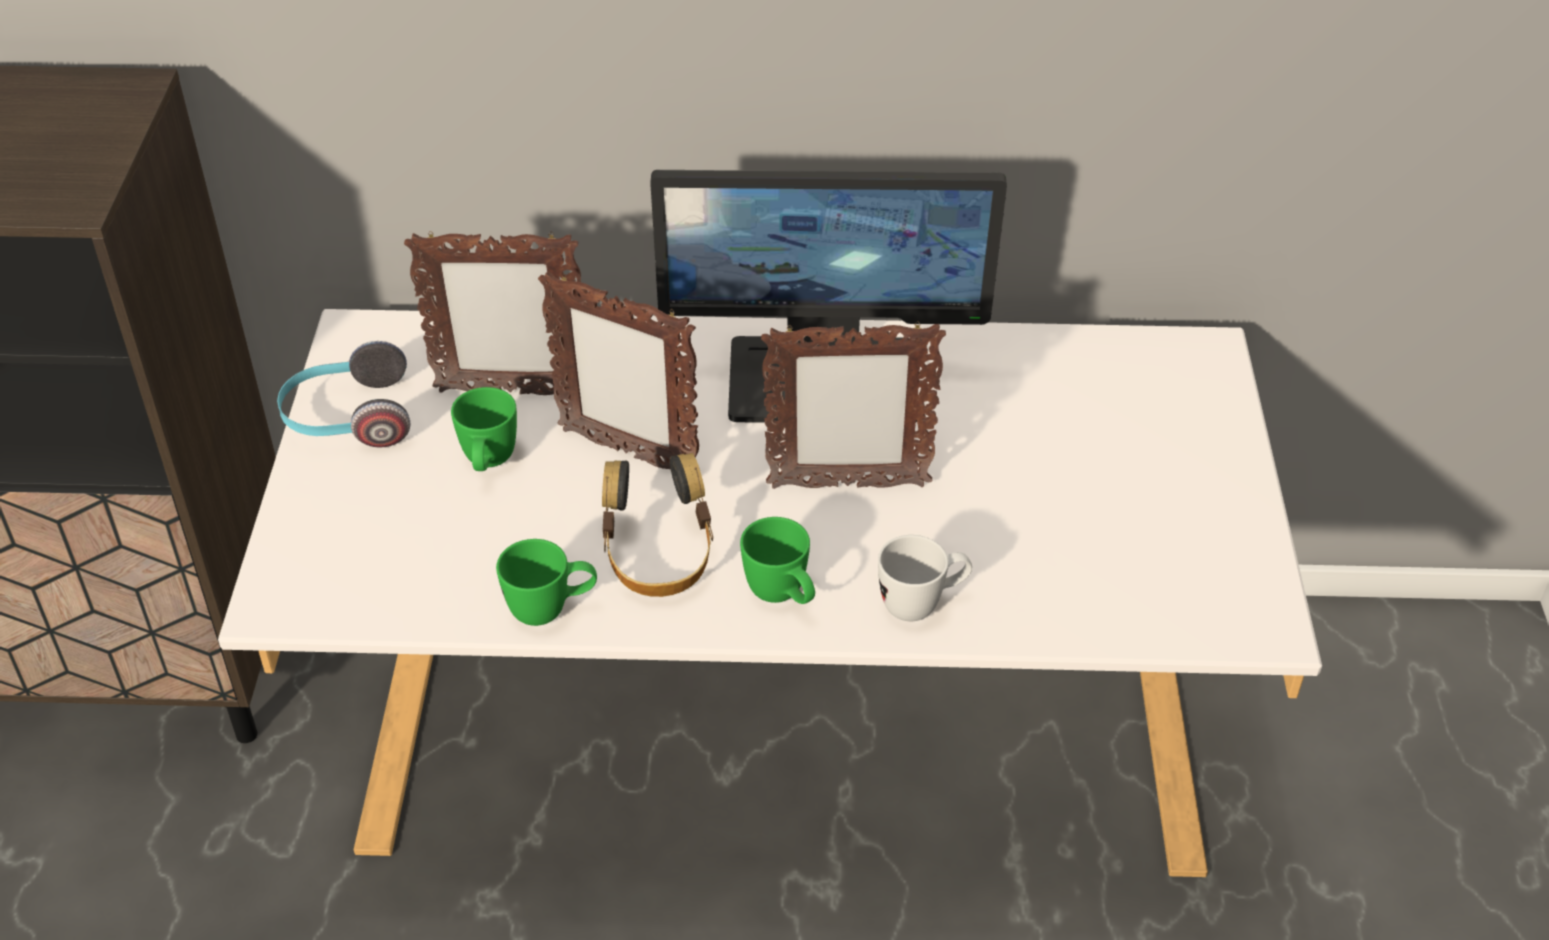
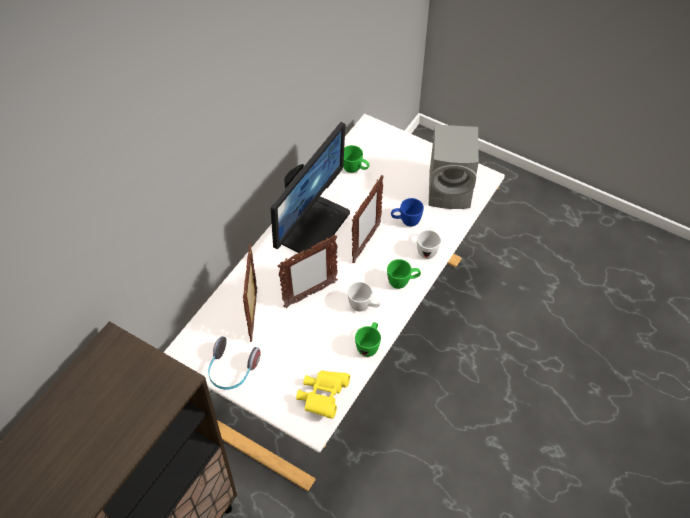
camera: 60 degrees left, 10 degrees up
(362, 587) = (323, 397): none -> yellow binoculars
(488, 464) = (287, 336): green mug -> green mug (355, 170)
(510, 392) = (254, 315): picture frame -> picture frame turned 150 degrees clockwise
(658, 556) = (364, 307): headphones -> white mug
(974, 530) = (406, 222): none -> blue mug
(1155, 576) = (451, 190): none -> grey speaker

